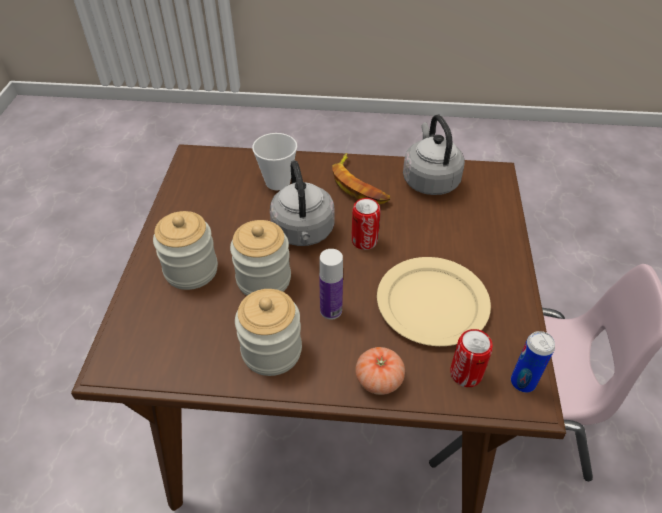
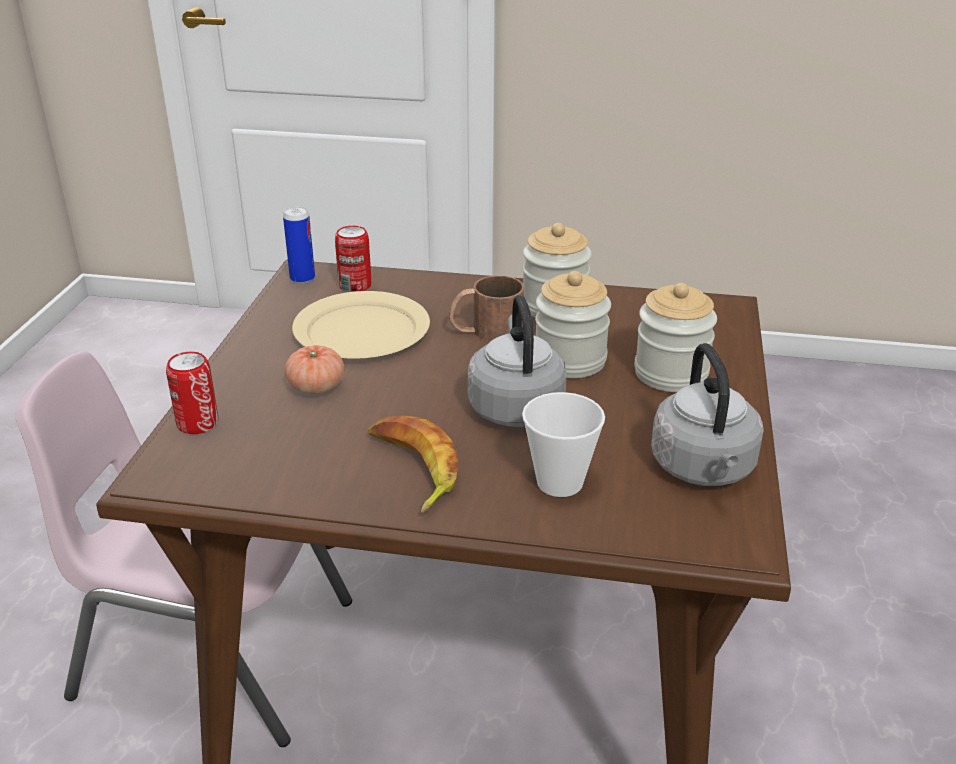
camera: 175 degrees left, 15 degrees down
(331, 310) = (485, 331): bottle -> brown mug
(364, 241) = (425, 393): can -> can (197, 424)
(379, 379) = (444, 286): tomato -> tomato (316, 387)
(429, 180) = (281, 471): grey kettle -> grey kettle (704, 469)

